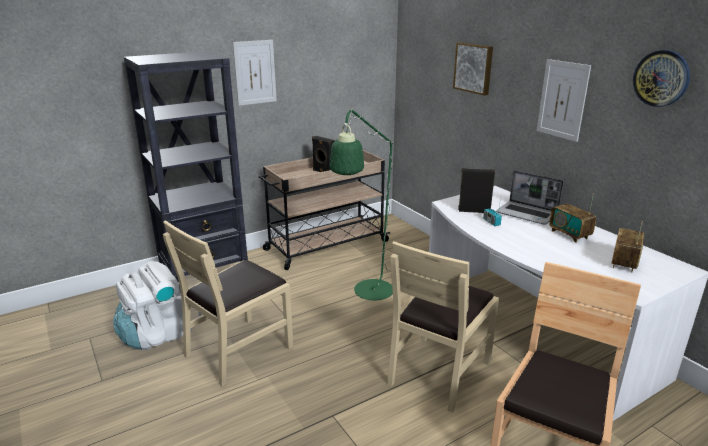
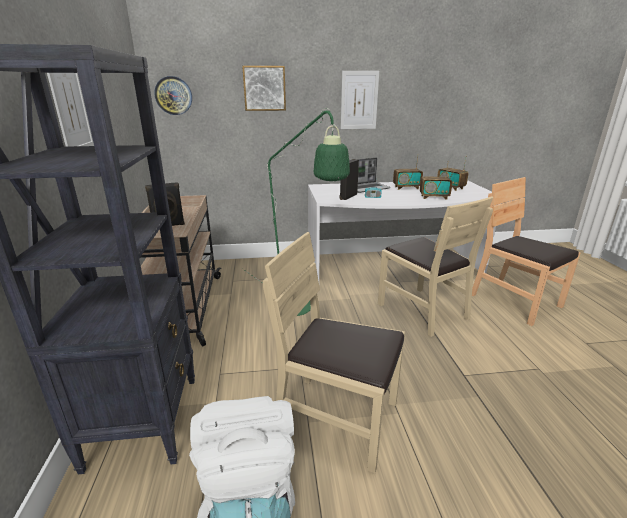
camera: 65 degrees left, 0 degrees up
(238, 350) = (337, 418): beige chair -> beige chair turned 135 degrees clockwise
(547, 256) = (434, 197): none -> radio
(661, 78) = (427, 73): wall clock -> wall clock (173, 95)

